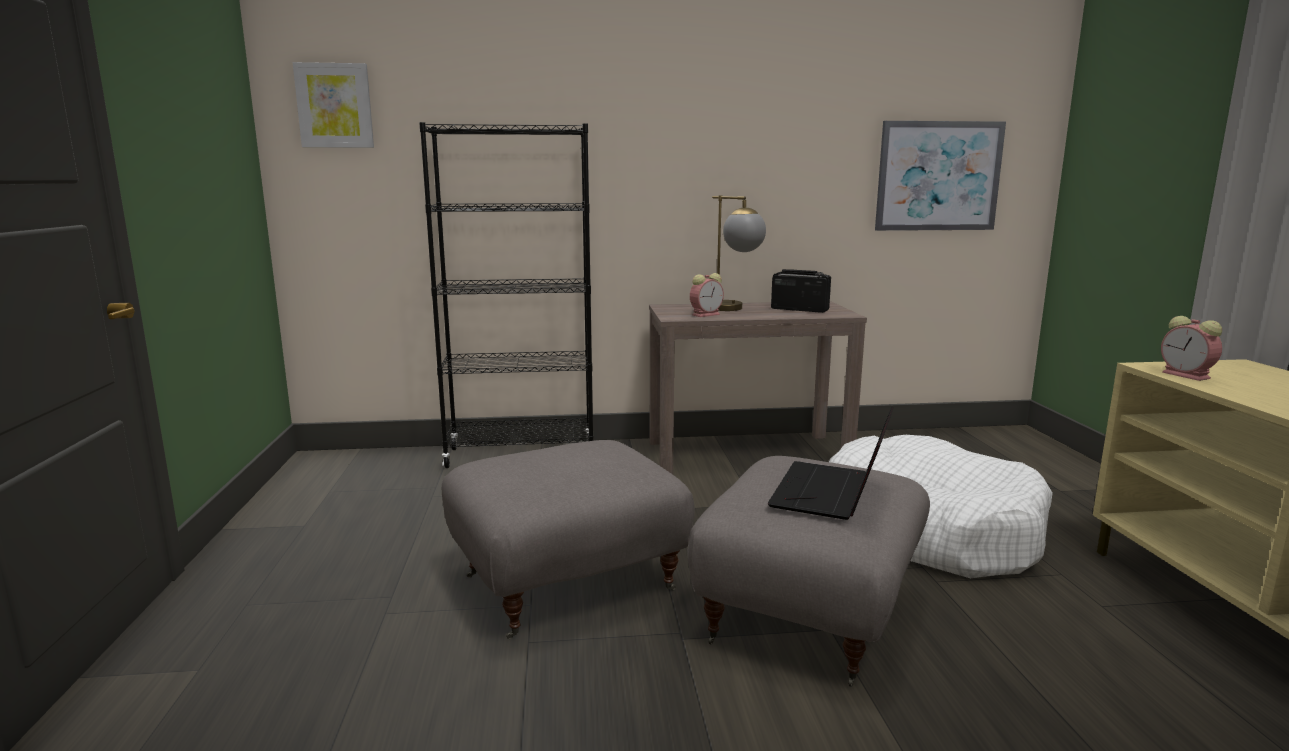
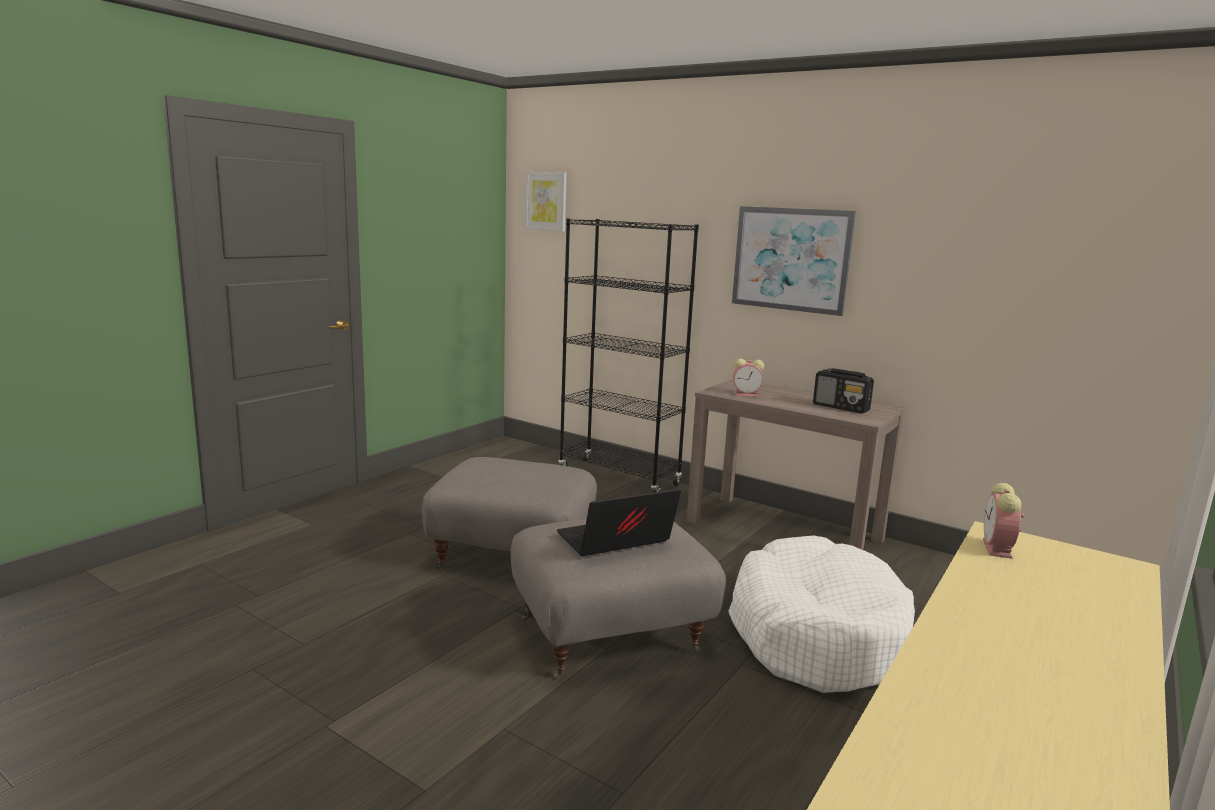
camera: 40 degrees right, 0 degrees up
(735, 309) = (784, 396): table lamp -> none
(799, 309) = (841, 408): radio -> radio turned 150 degrees clockwise
(938, 176) = (1050, 294): picture -> picture (791, 259)

